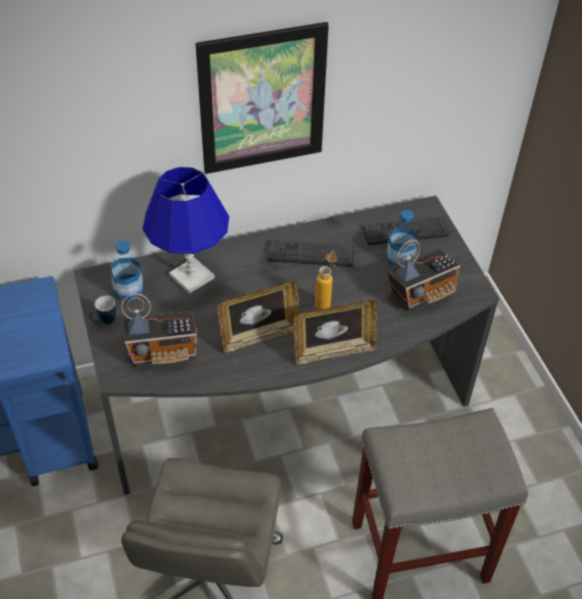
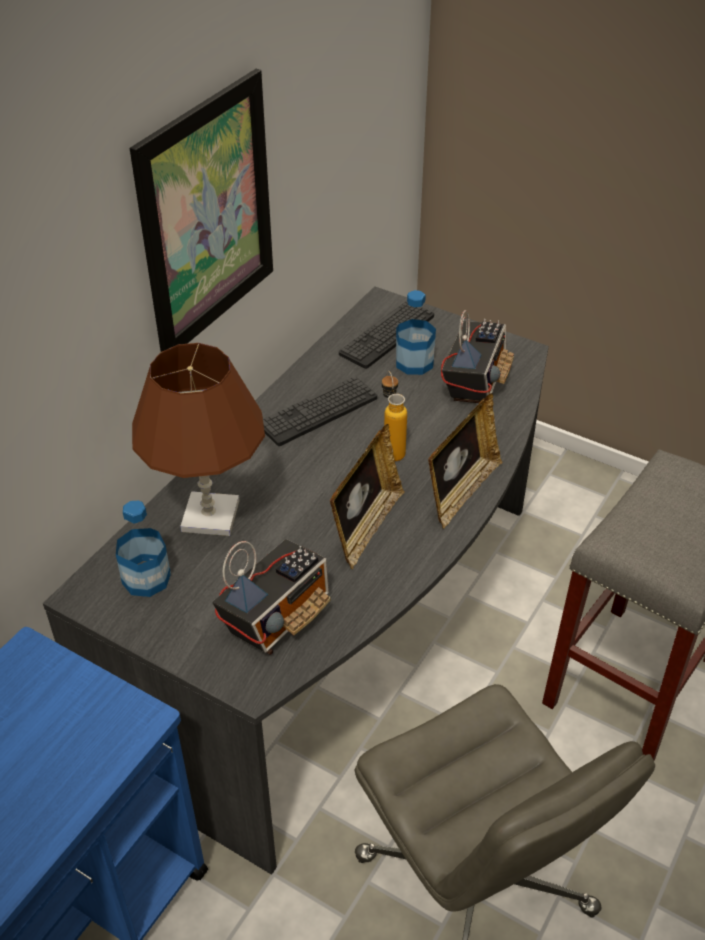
camera: 40 degrees left, 5 degrees down
(104, 321) = (160, 634): mug -> none
(191, 276) = (209, 516): blue table lamp -> brown table lamp

